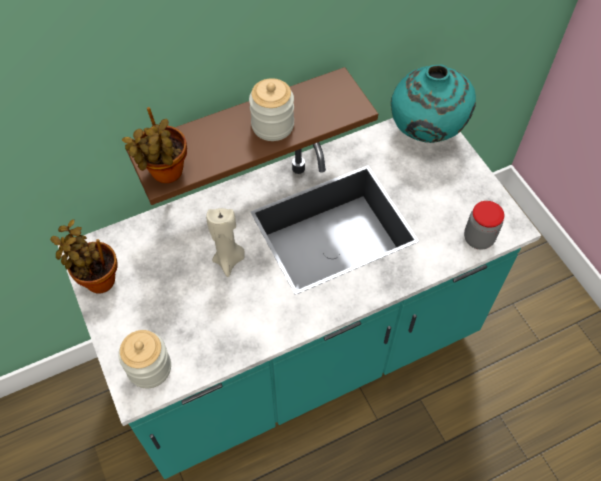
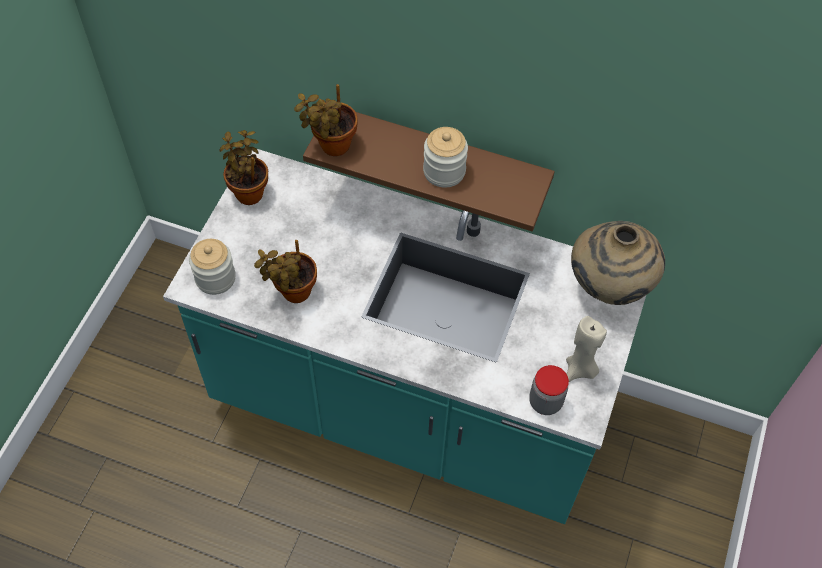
camera: 45 degrees right, 0 degrees up
(224, 323) = (293, 292): none -> potted plant
(229, 260) = (345, 253): beige candle -> beige candle (580, 370)
(425, 133) = (608, 288): turquoise vase -> beige vase

